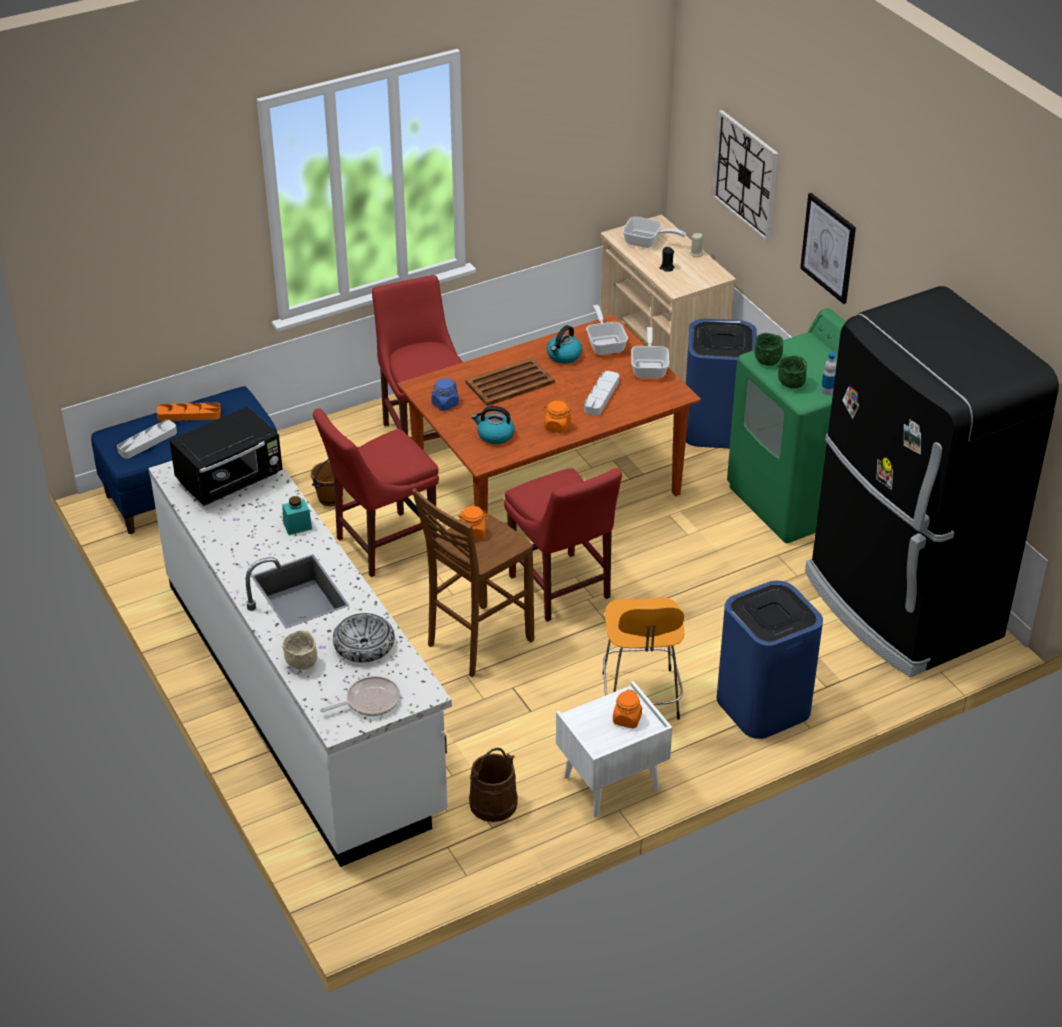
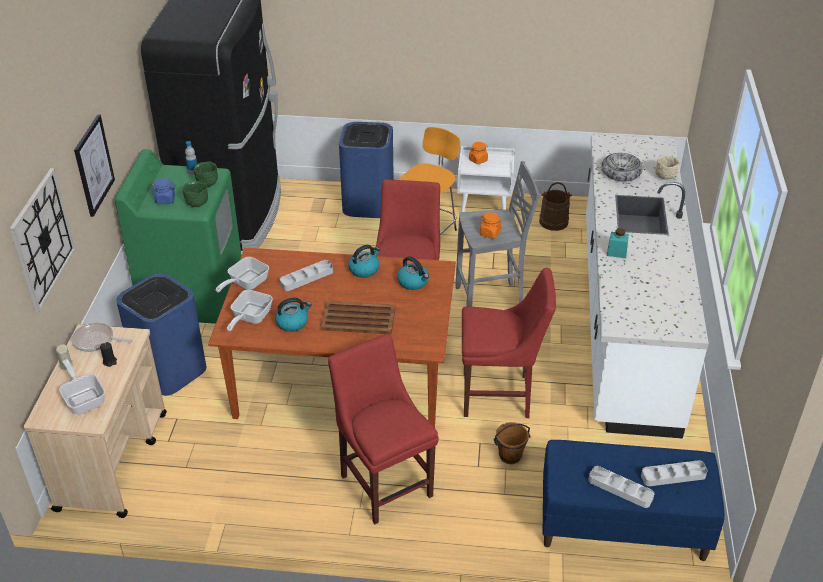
camera: 145 degrees left, 0 degrees up
(189, 415) = (620, 489): orange tray -> grey tray
(231, 480) = (646, 305): black microwave -> none
(369, 701) = (637, 148): frying pan -> frying pan (96, 341)
(424, 433) = (384, 482): red chair -> red chair turned 135 degrees clockwise
(445, 404) = (424, 323): blue jar -> blue jar (165, 200)
(476, 642) = (491, 301): brown stool -> grey stool
(556, 427) = (364, 269): orange jar -> kettle

